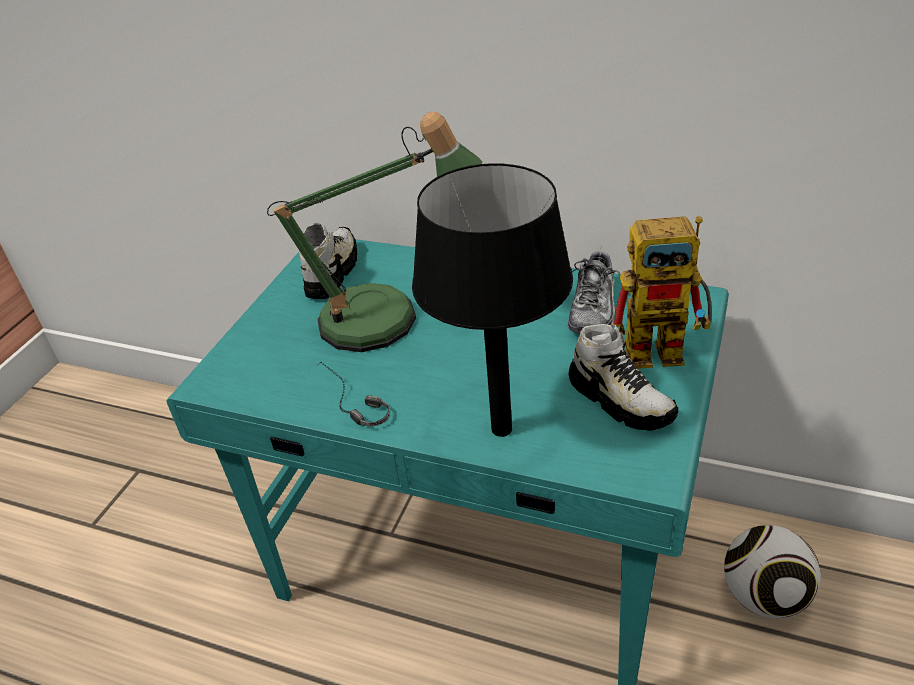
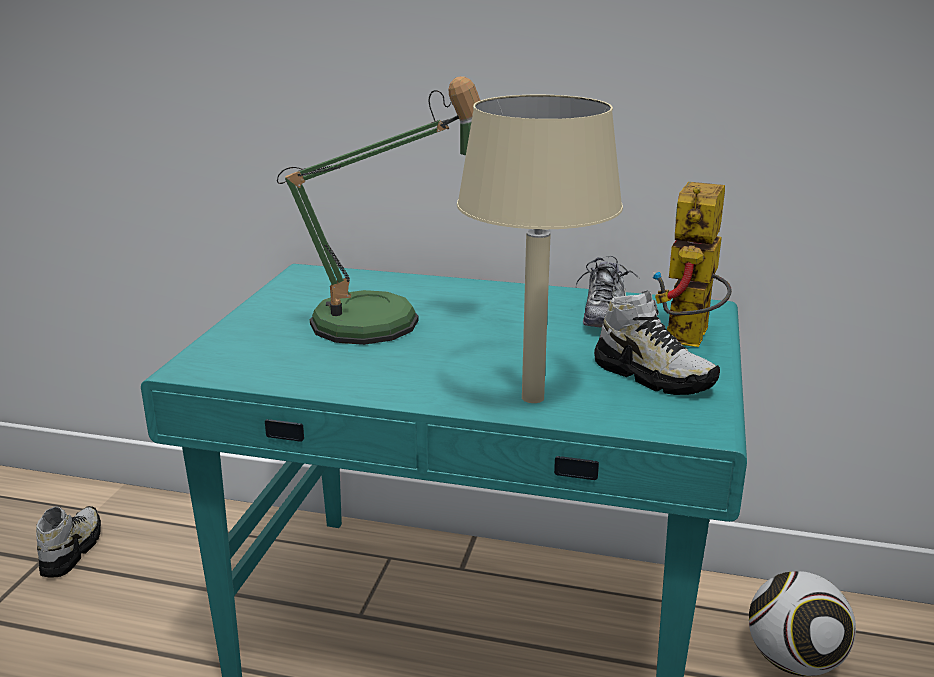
camera: 10 degrees left, 15 degrees down
(332, 272) = (317, 289): shoe -> shoe (72, 550)
(349, 405) = (358, 382): headphones -> none
(502, 428) = (534, 397): black table lamp -> beige table lamp
(666, 349) = (688, 341): toy robot -> toy robot turned 120 degrees clockwise

